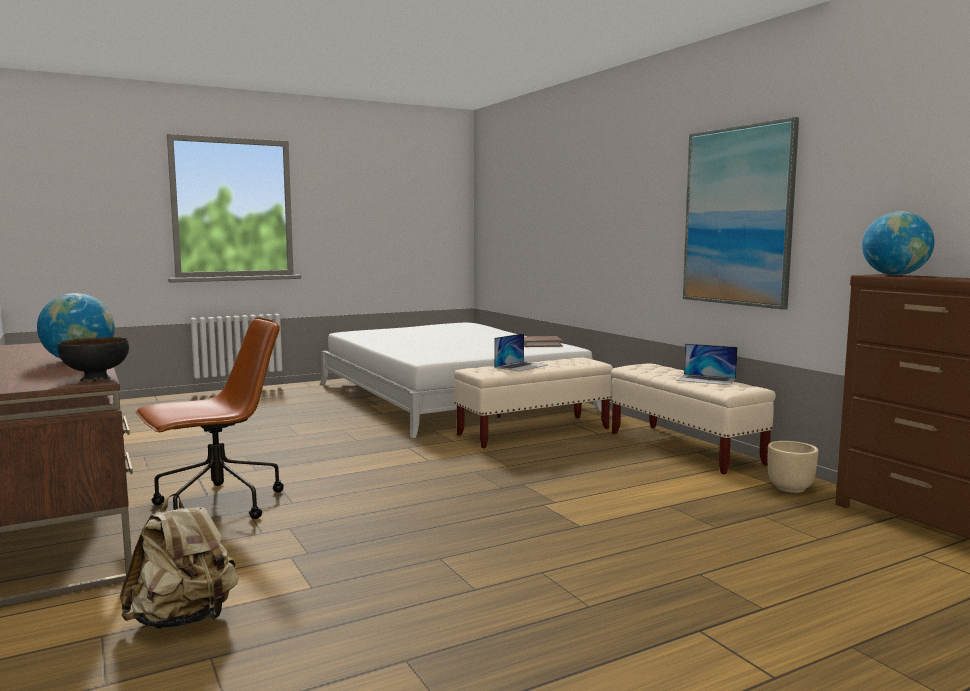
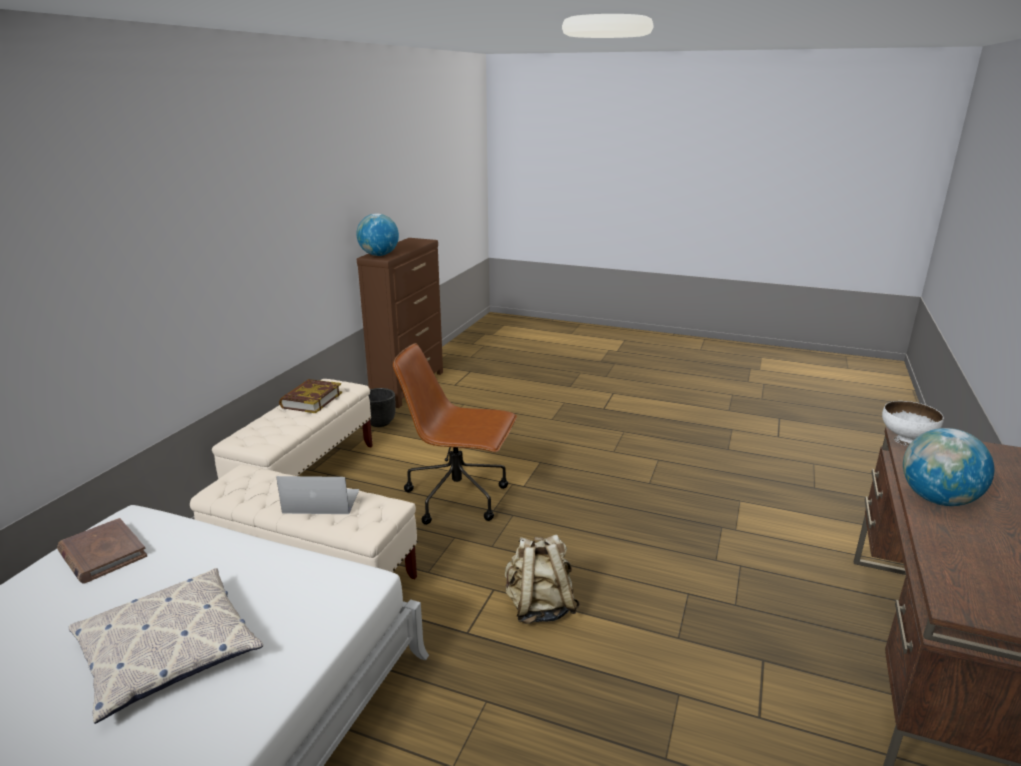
camera: 130 degrees left, 15 degrees up
(96, 379) = (906, 440): black bowl -> white bowl
(184, 620) = (823, 514): beige backpack -> beige backpack (539, 607)
(217, 505) = (760, 632): brown office chair -> brown office chair (459, 497)
(444, 344) = (168, 651): none -> pillow
(706, 379) = (311, 400): laptop -> book
(738, 216) = (253, 243): picture -> none
(791, 488) = (380, 422): beige planter -> black planter

